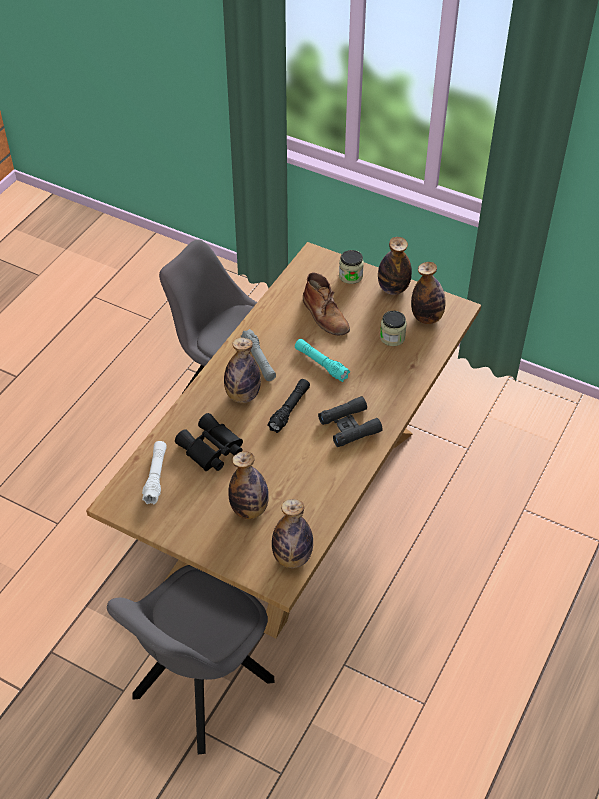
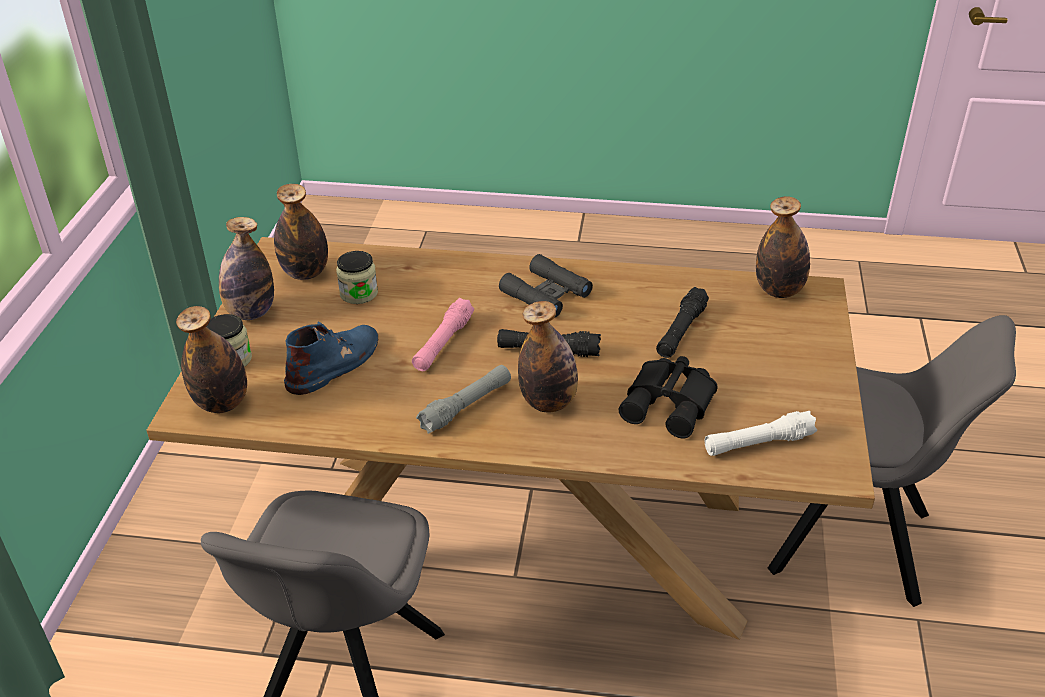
camera: 110 degrees left, 10 degrees down
(249, 509) = (740, 340): bottle -> bottle (222, 403)
(275, 482) = (681, 331): none -> black flashlight
(321, 364) = (443, 343): turquoise flashlight -> pink flashlight
(325, 315) = (335, 364): brown boot -> blue boot

